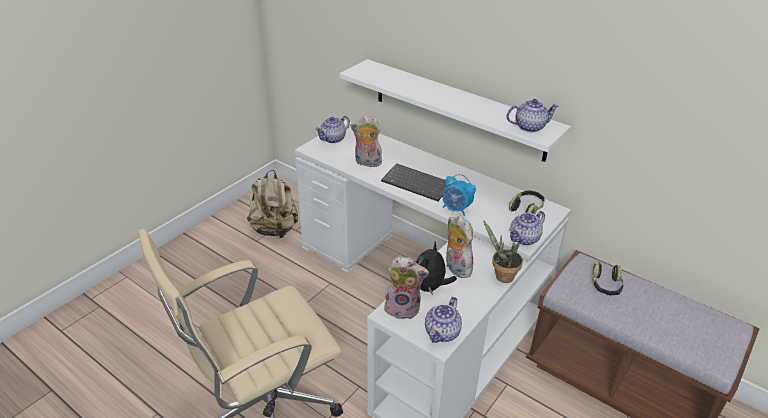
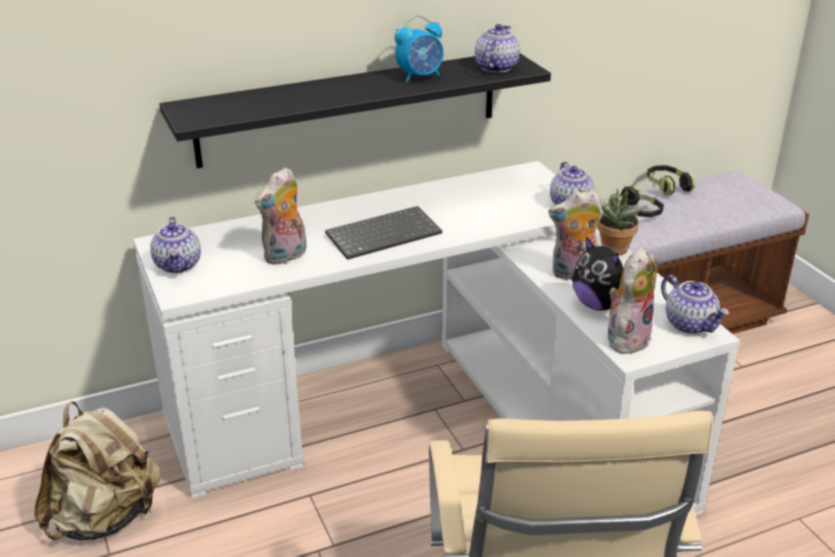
camera: 60 degrees left, 5 degrees down
(456, 209) = (472, 226): alarm clock -> alarm clock (420, 77)
(458, 109) = (350, 108): white shelf -> black shelf
(526, 208) = (513, 183): headphones -> headphones (667, 186)

